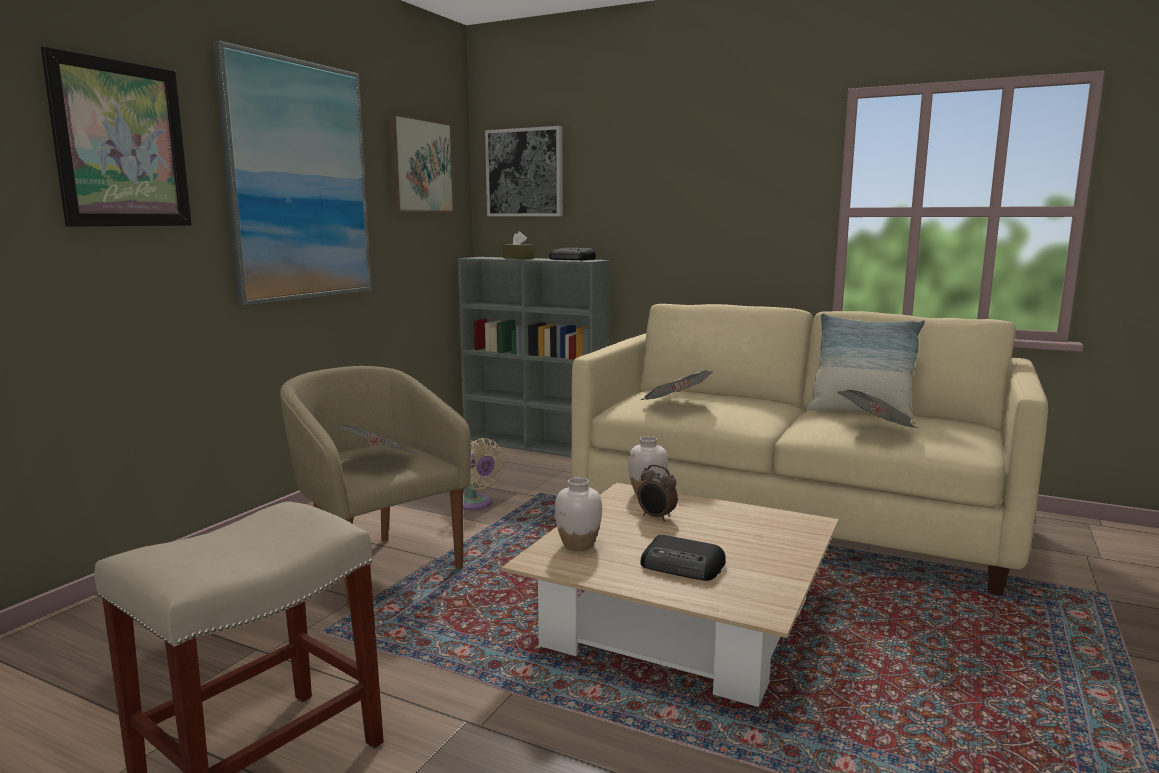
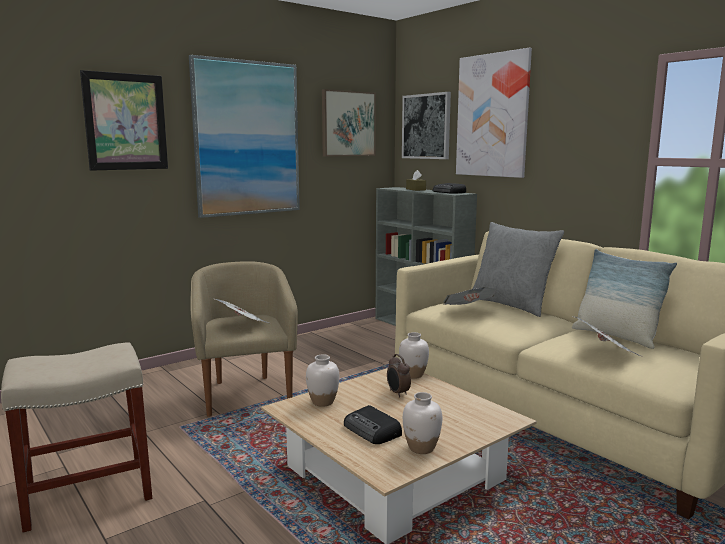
camera: 25 degrees right, 0 degrees up
(475, 504) = (340, 364): beige fan -> none
(628, 158) = (492, 115): none -> picture
(709, 393) = (511, 305): none -> grey pillow
(763, 573) = (421, 448): none -> white vase

